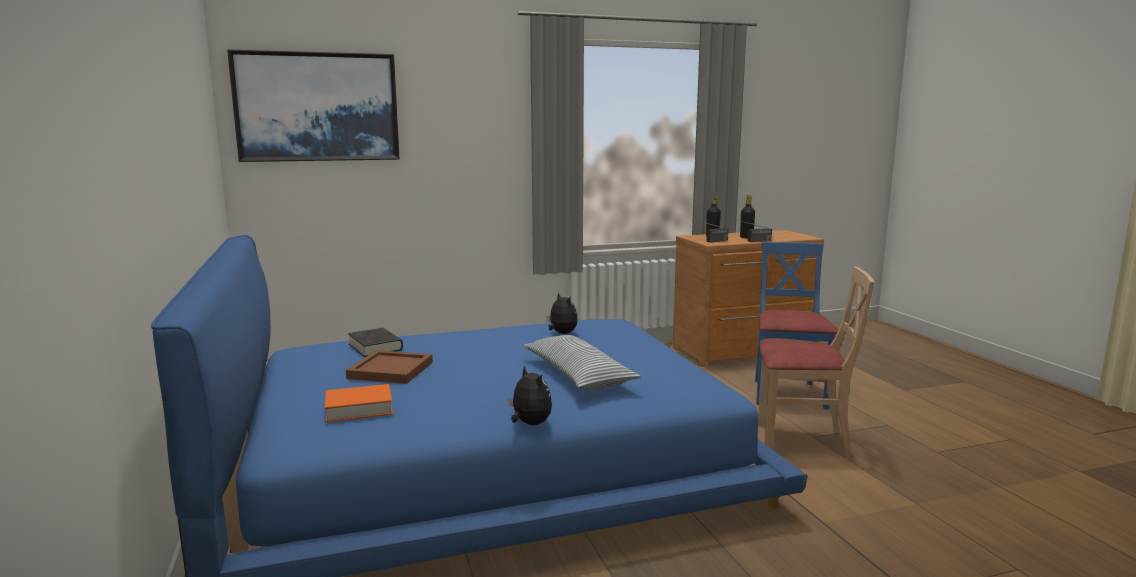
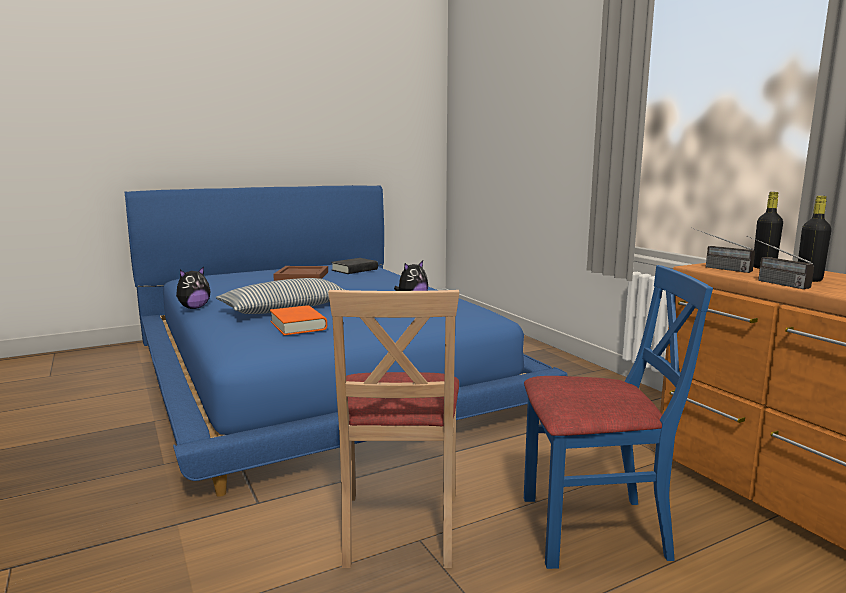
camera: 80 degrees right, 0 degrees up
(317, 107) = (483, 96): picture -> none
(359, 408) = (230, 278): orange book -> orange book (298, 325)

